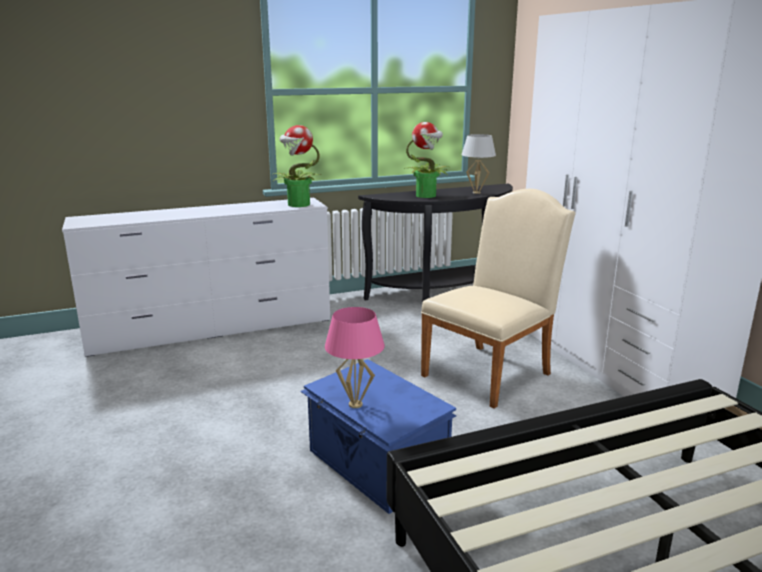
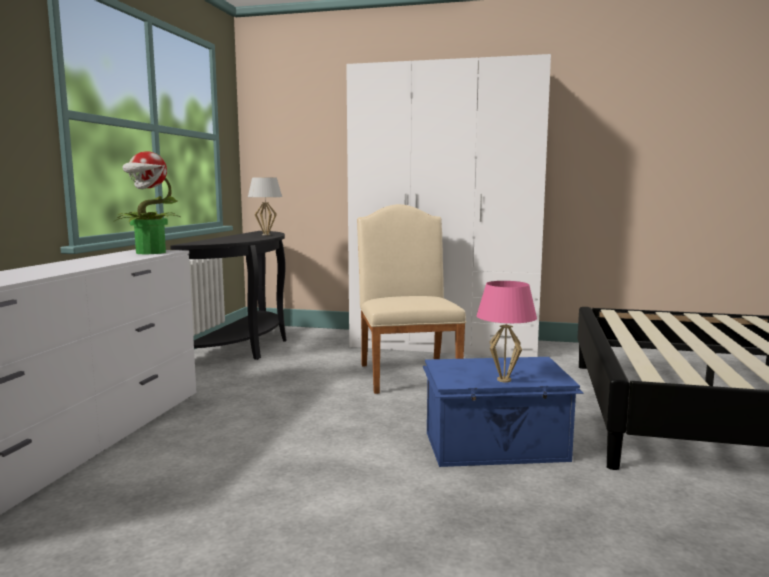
camera: 55 degrees left, 10 degrees down
(426, 195) = (236, 239): potted plant -> none

